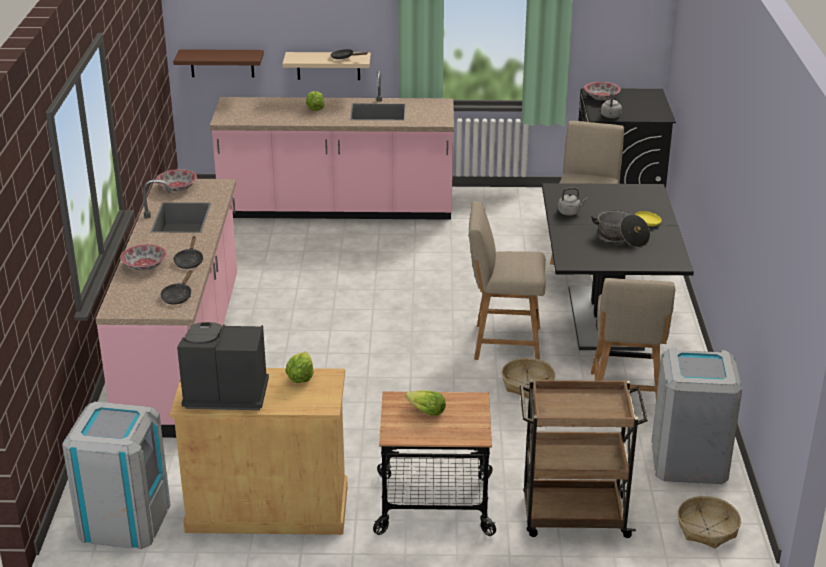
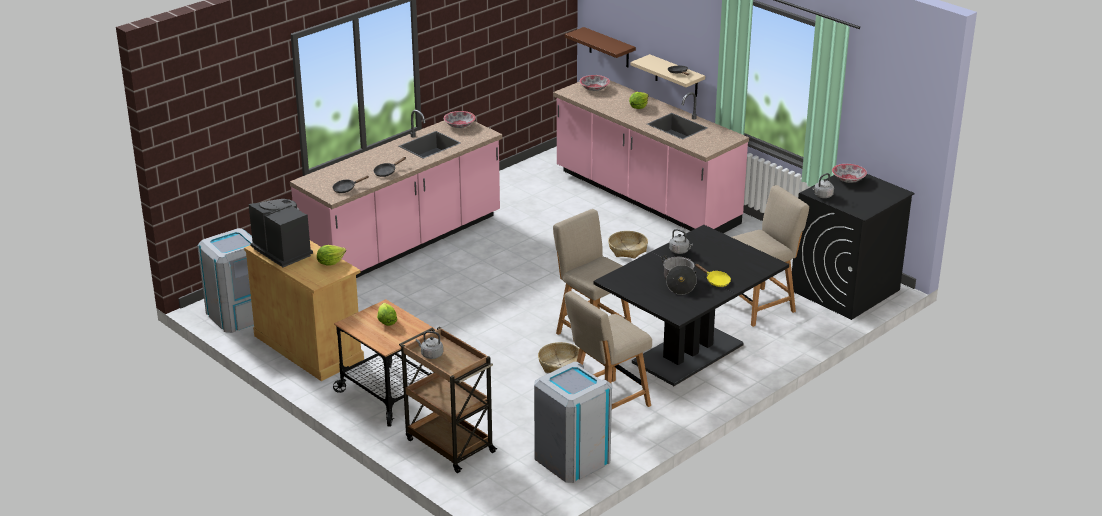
camera: 45 degrees right, 0 degrees up
(145, 266) = (361, 164): bowl -> bowl (594, 88)
(566, 412) = (431, 354): none -> grey kettle
(707, 529) = (508, 497): basket -> basket (627, 250)

